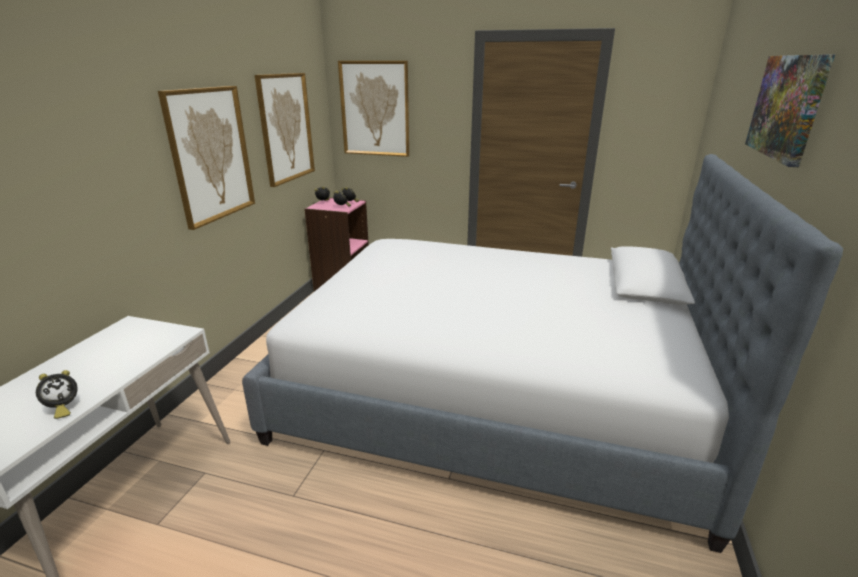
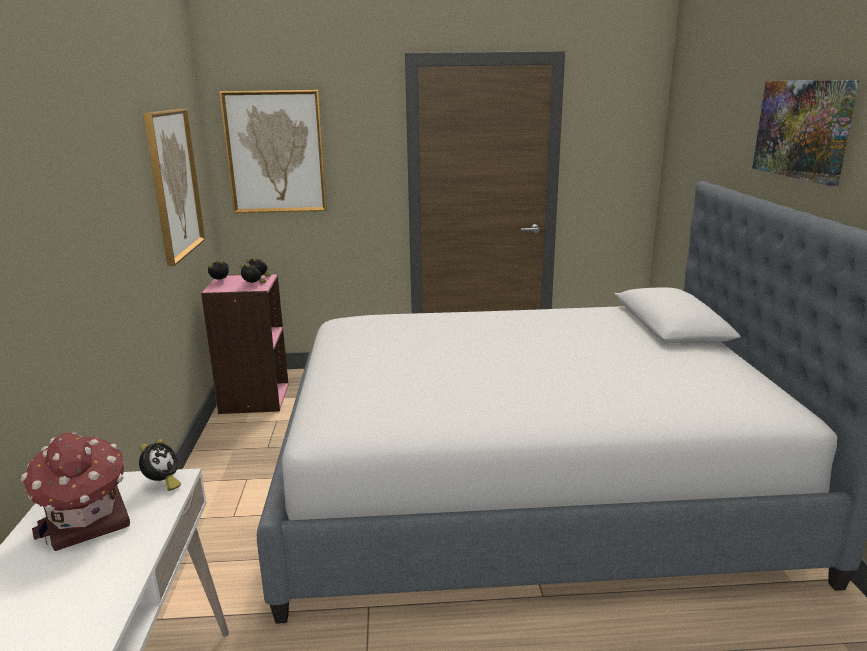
camera: 20 degrees left, 5 degrees down
(62, 409) = (90, 617): alarm clock -> alarm clock (162, 484)
(114, 348) = (87, 522): none -> toy house
(210, 155) = (114, 226): picture -> none

